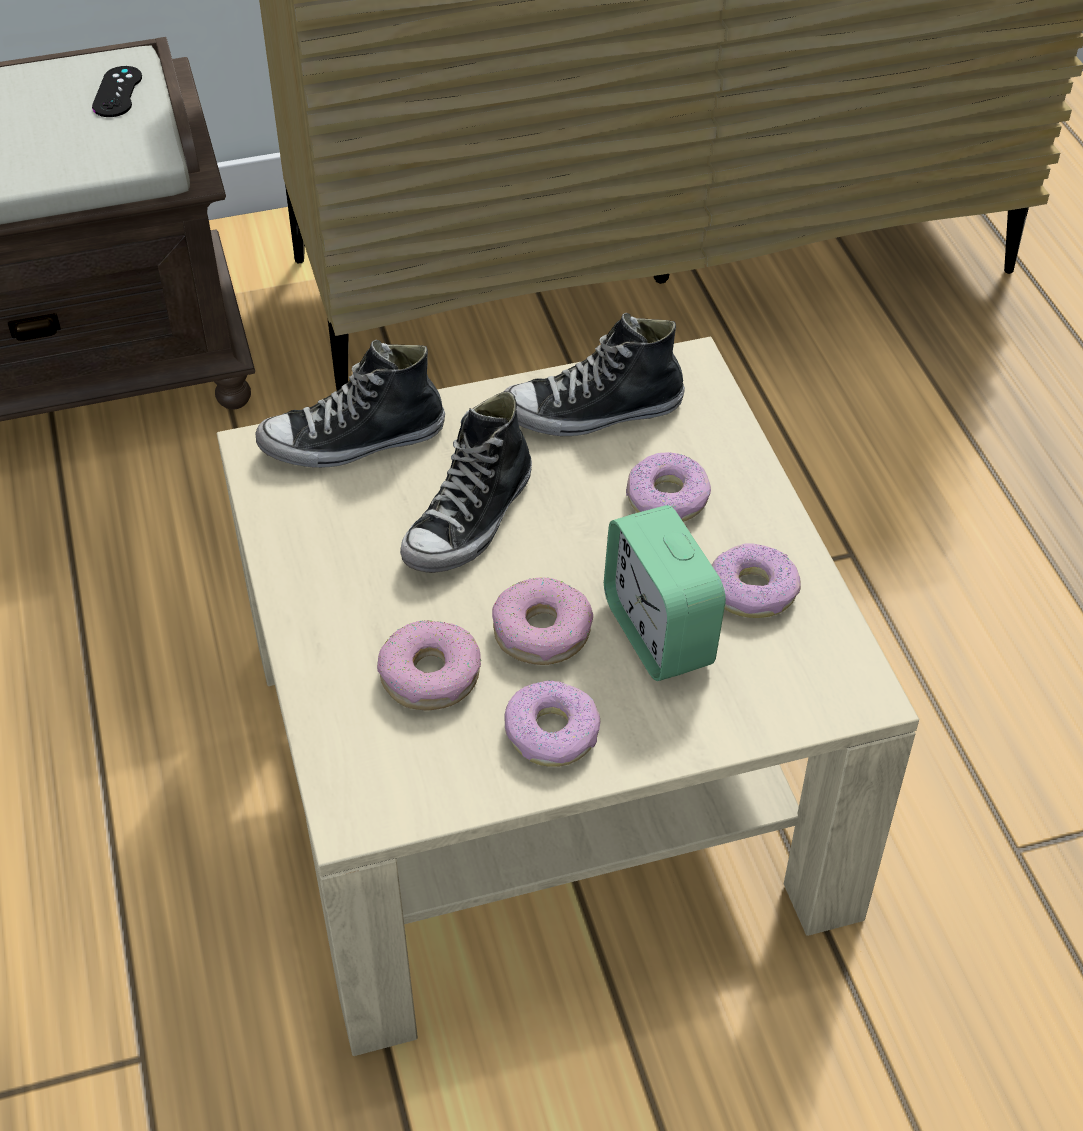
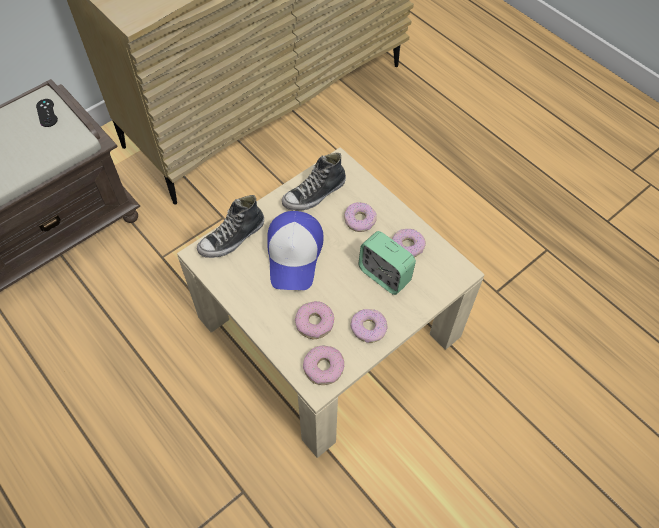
camera: 25 degrees left, 10 degrees up
(470, 520) = (294, 255): shoe -> cap
(542, 631) = (344, 290): donut -> donut (323, 367)

